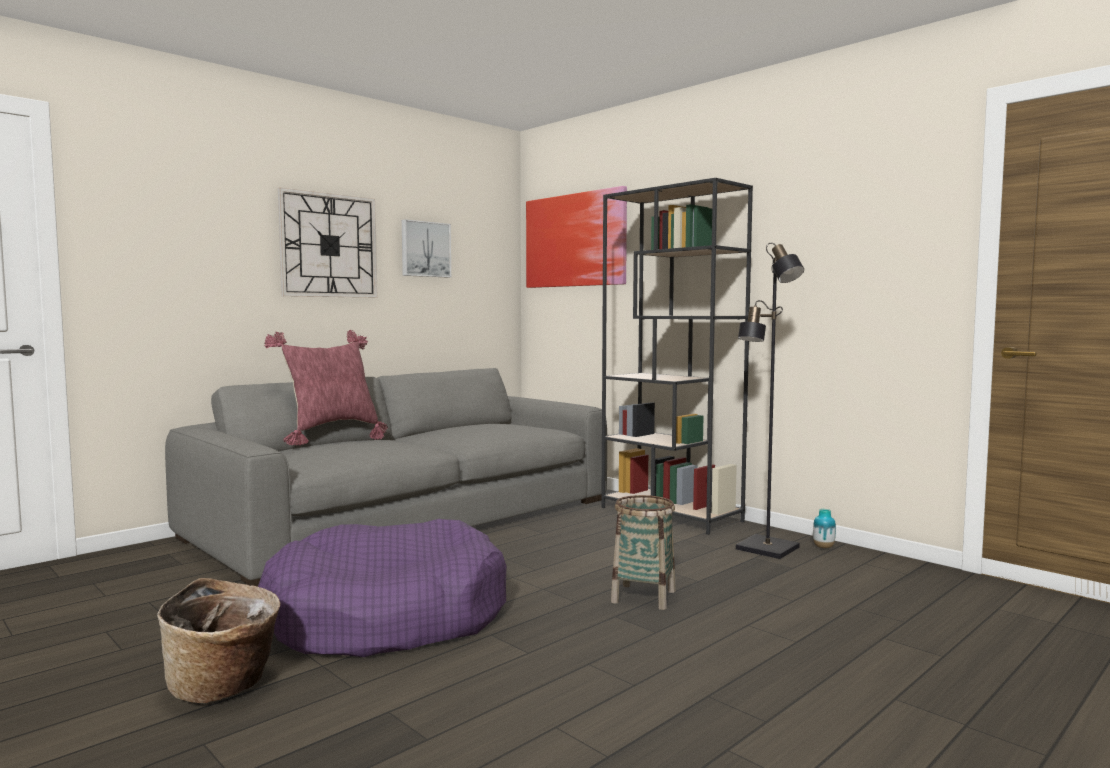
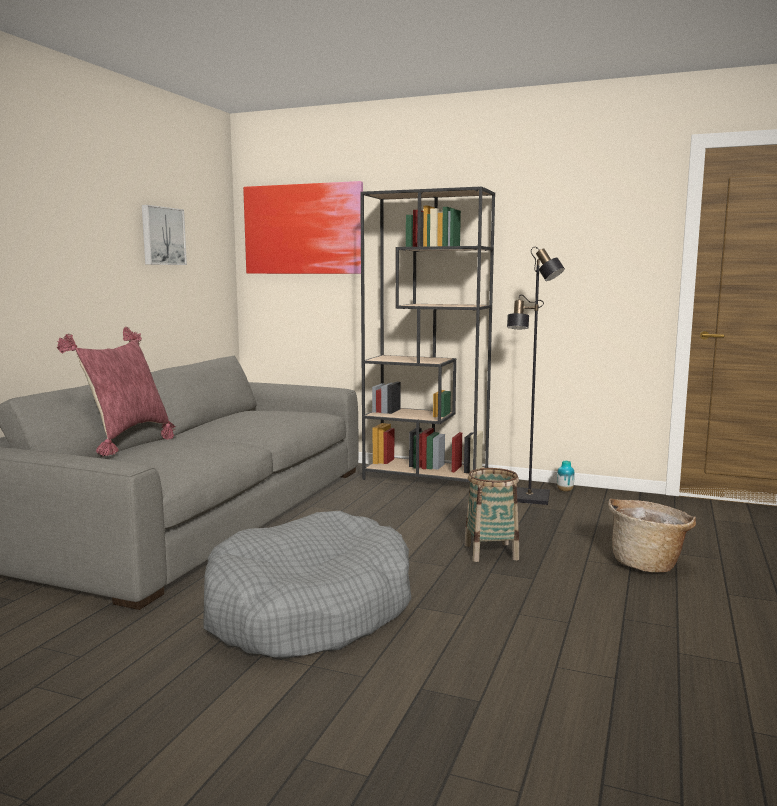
camera: 25 degrees left, 5 degrees up
(224, 686) = (247, 705): basket -> basket (648, 564)
(329, 245) = (81, 233): wall clock -> none
(387, 617) = (309, 610): purple dog bed -> grey dog bed

